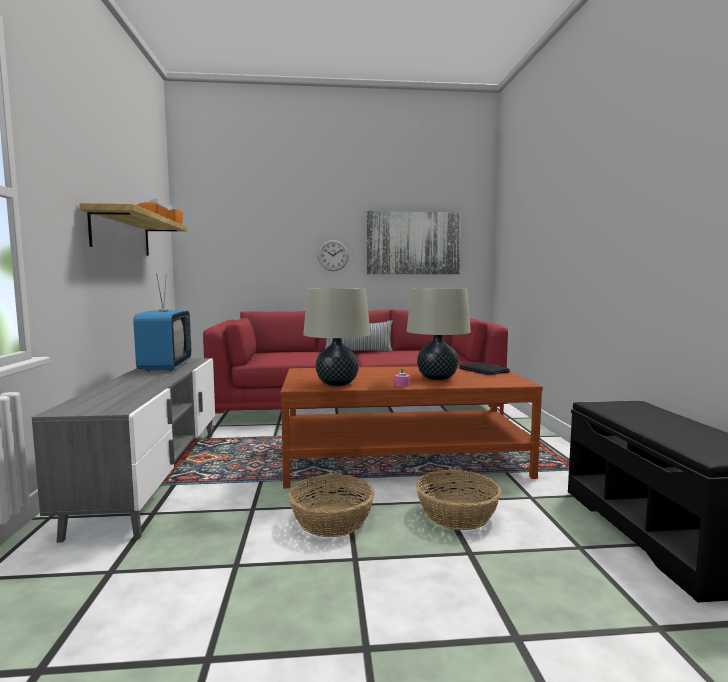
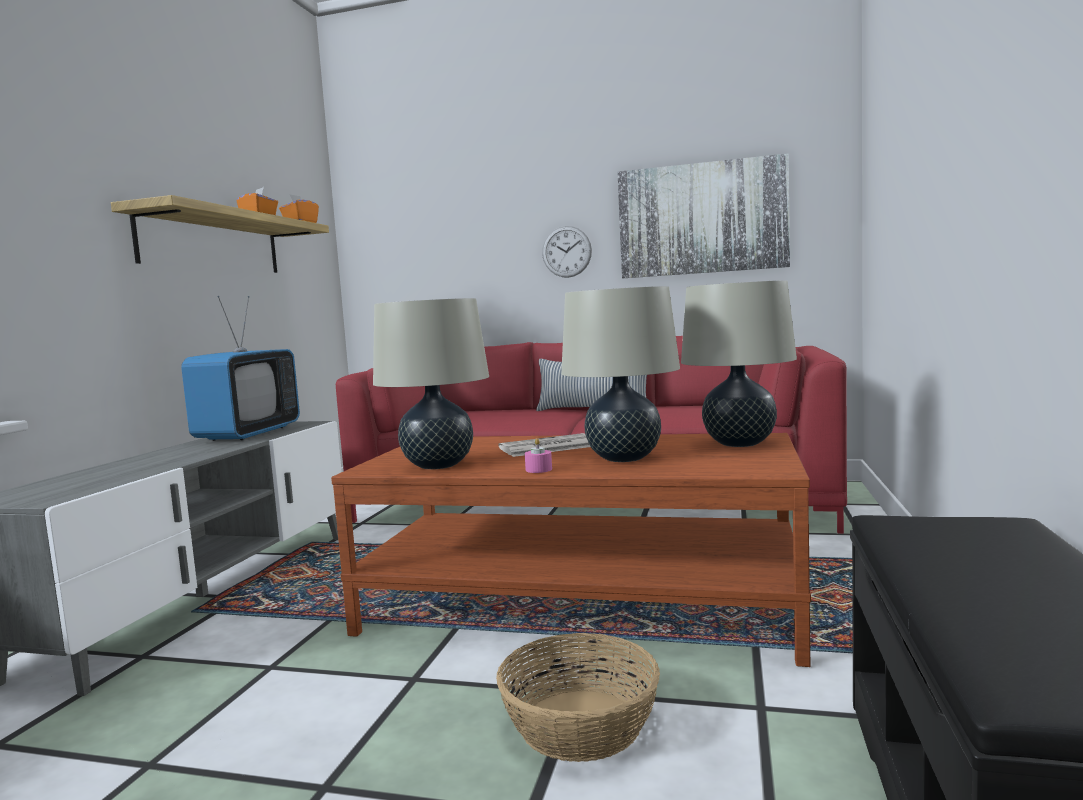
camera: 20 degrees right, 0 degrees up
(331, 521) = (359, 705): basket -> none
(383, 373) = (548, 447): none -> newspaper
(483, 370) = (739, 443): laptop -> beige table lamp

